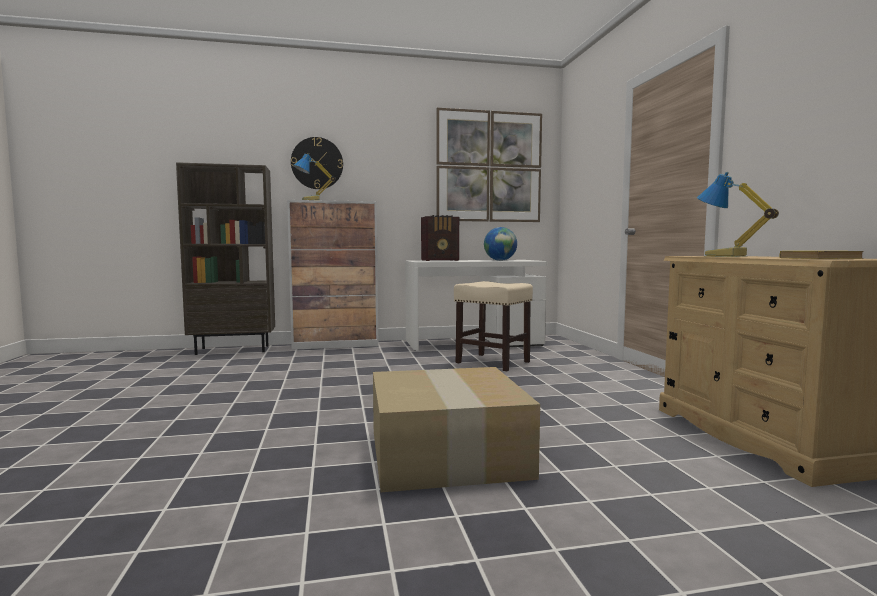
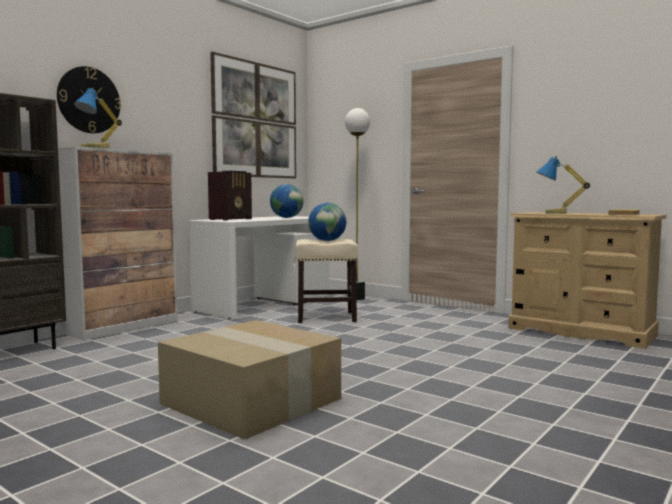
camera: 40 degrees left, 0 degrees up
(449, 454) = (478, 381): cardboard box -> cardboard box (254, 401)
(495, 283) = (327, 241): none -> globe
(573, 350) = (357, 298): none -> floor lamp

